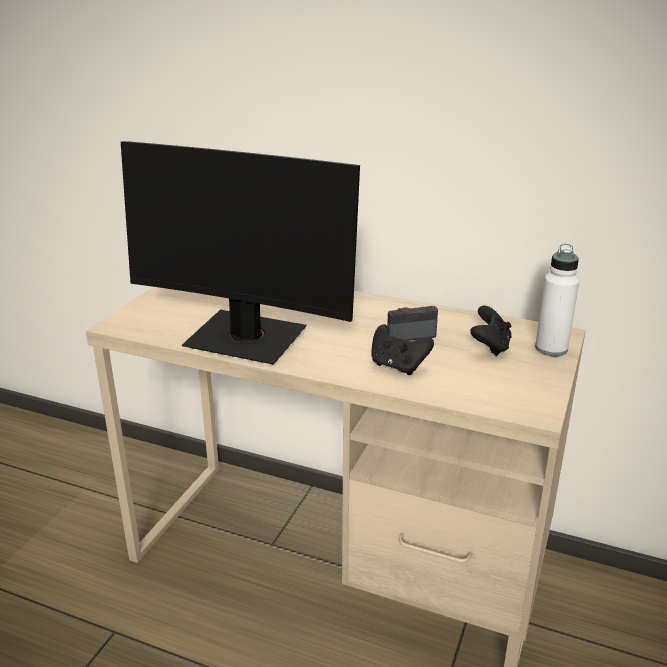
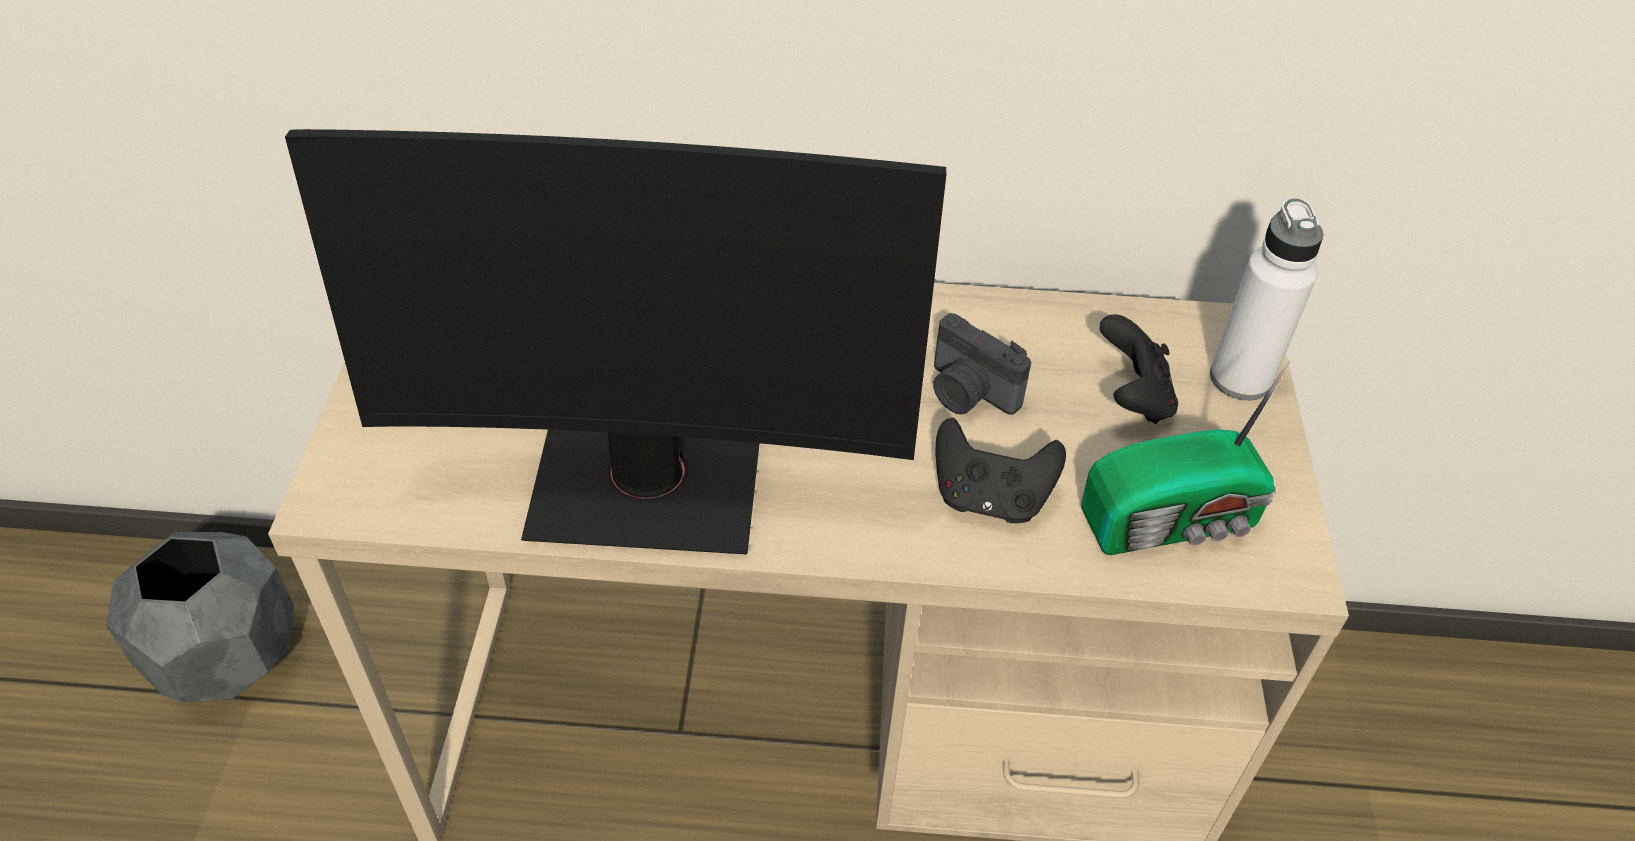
camera: 20 degrees left, 20 degrees up
(82, 470) = (226, 656): none -> grey planter
(409, 334) = (968, 393): camera -> camera turned 105 degrees counterclockwise
(486, 387) = (1174, 521): none -> radio

